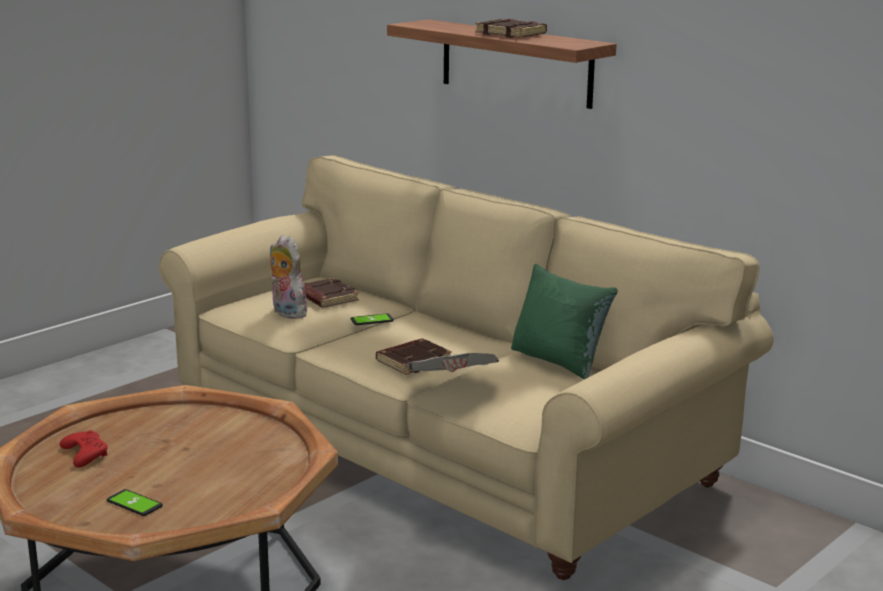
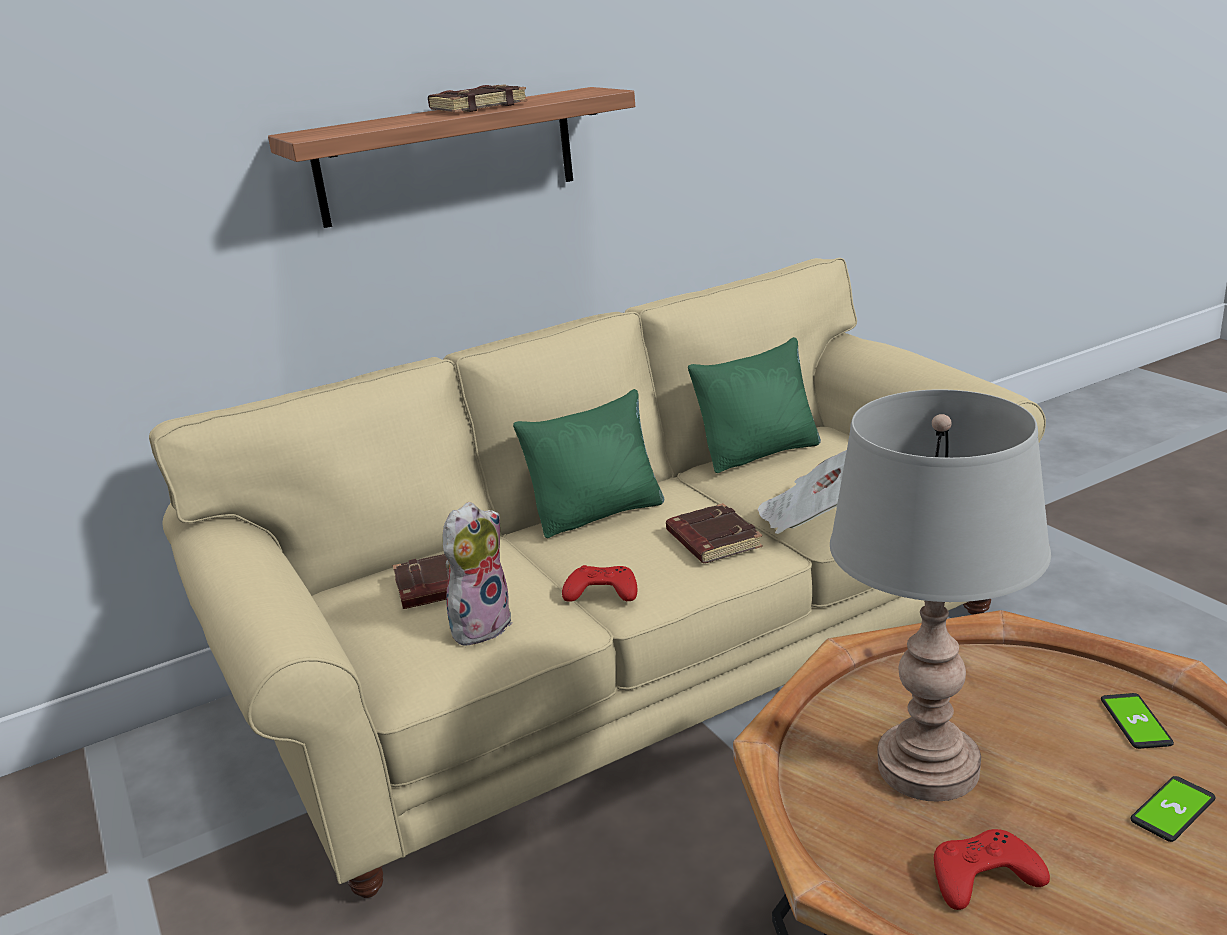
camera: 70 degrees left, 5 degrees up
(174, 440) = (928, 767): none -> grey table lamp
(286, 313) = (480, 625): plush toy -> plush toy turned 150 degrees clockwise
(334, 337) = (601, 591): none -> red game controller
(372, 320) = (548, 559): phone -> phone (1135, 722)
(443, 327) = (598, 514): none -> green pillow

